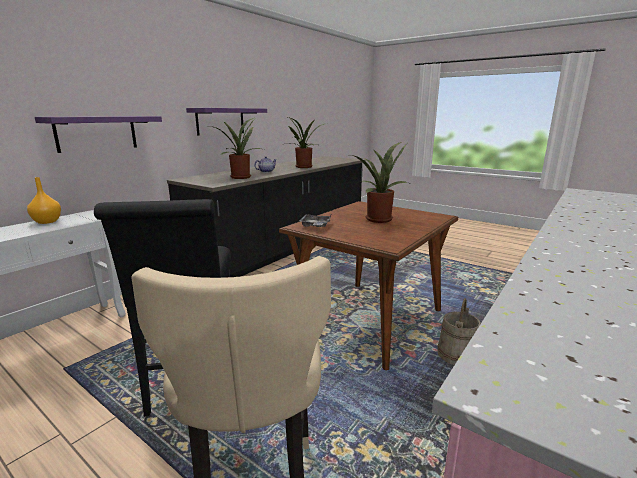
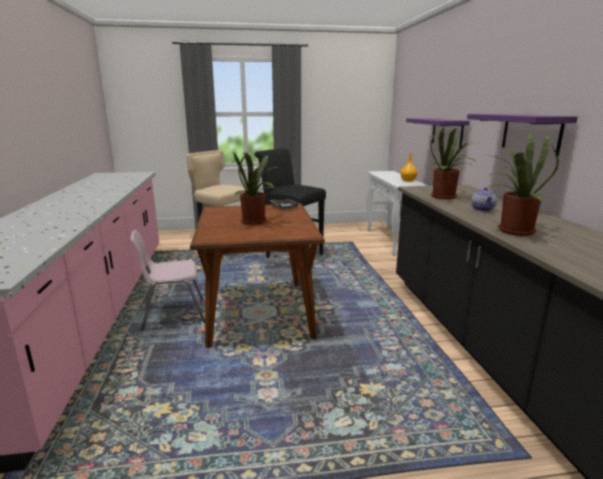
camera: 135 degrees right, 0 degrees up
(457, 355) = (173, 315): beige bucket -> pink chair

